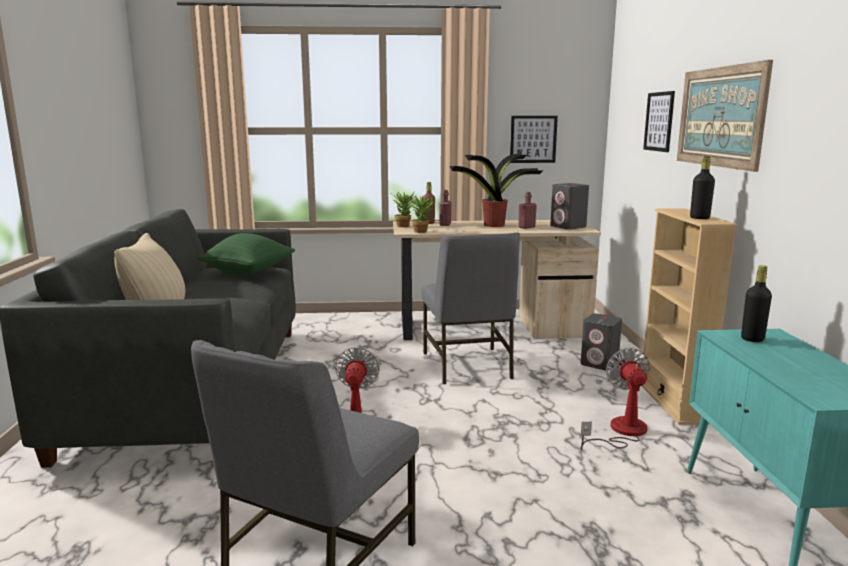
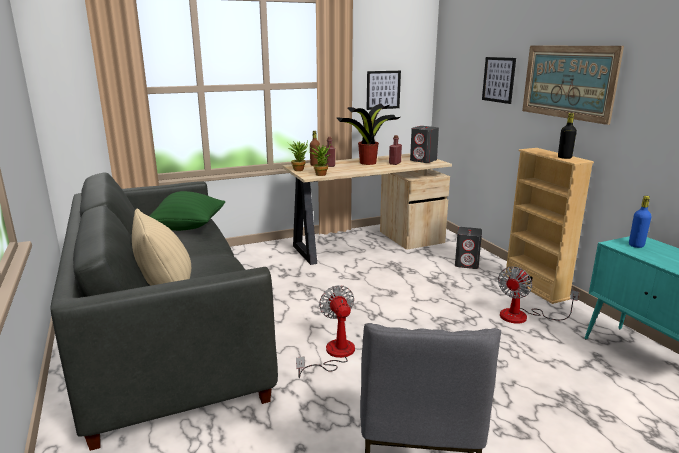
camera: 20 degrees left, 5 degrees up
(468, 366) = (378, 280): grey chair -> none
(621, 432) = (523, 316): fan -> fan turned 120 degrees counterclockwise
(752, 339) = (636, 245): black bottle -> blue bottle

